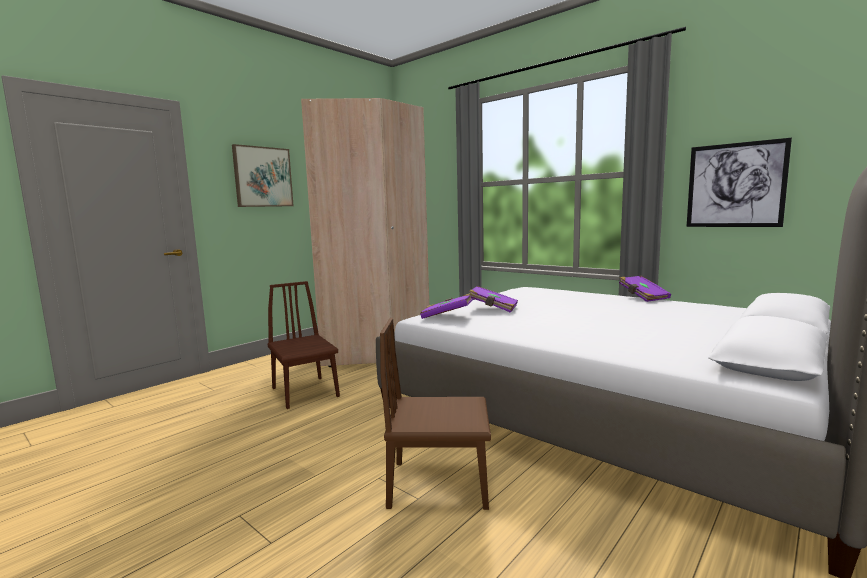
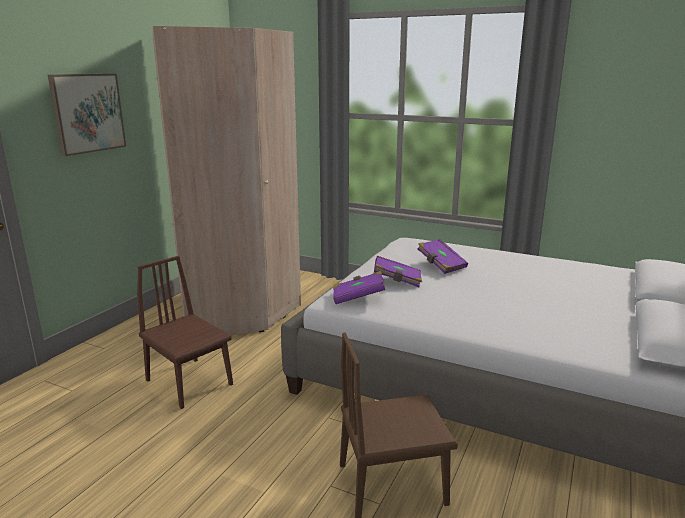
camera: 15 degrees left, 10 degrees up
(642, 297) = (529, 254): purple book -> purple book (441, 265)
(735, 185) = (619, 145): picture -> none

